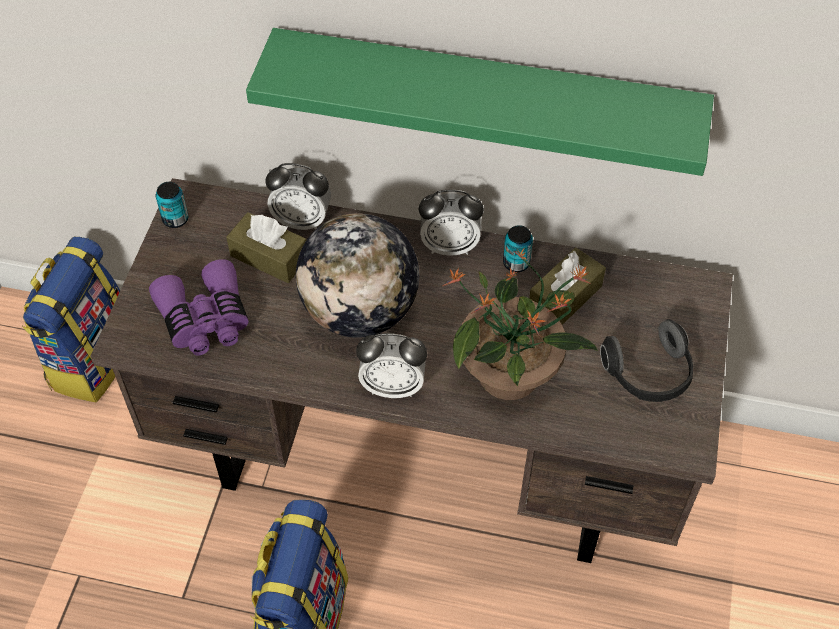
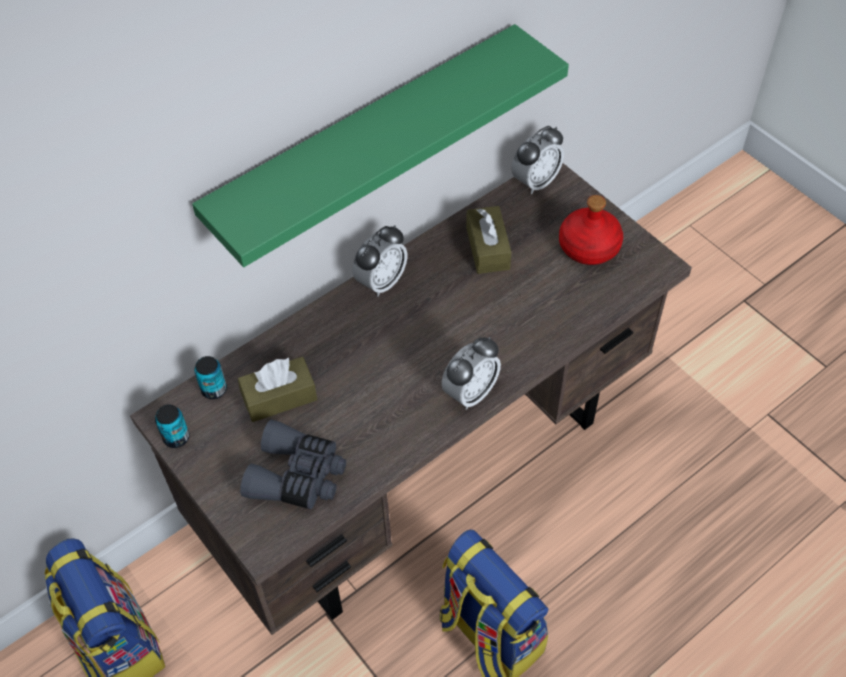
camera: 50 degrees left, 0 degrees up
(205, 320) = (298, 476): purple binoculars -> grey binoculars
(302, 220) = (266, 355): alarm clock -> alarm clock (535, 182)
(360, 311) = (387, 371): globe -> none
(511, 375) = (523, 319): potted plant -> none
(516, 263) = (433, 255): can -> can (214, 389)
(648, 375) = (589, 247): headphones -> red bottle

